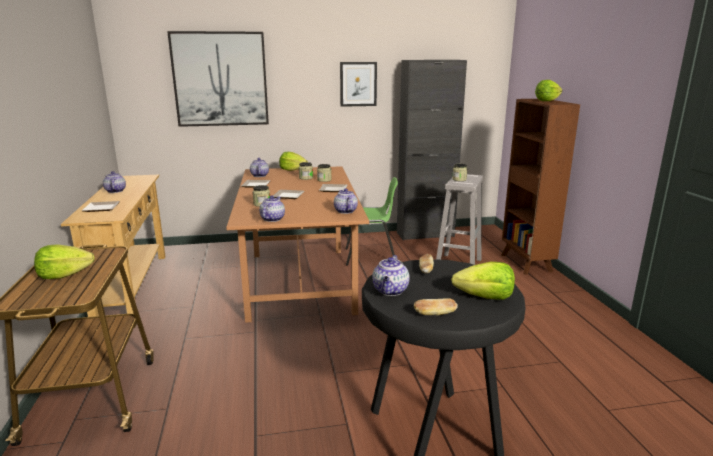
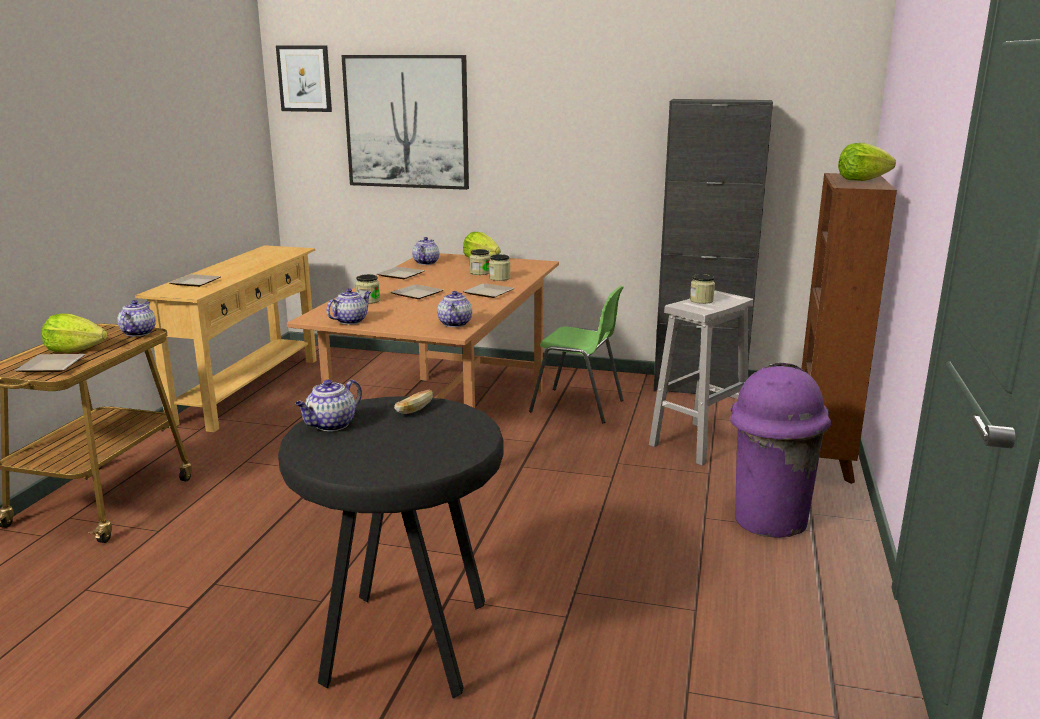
camera: 25 degrees right, 0 degrees up
(66, 291) = (54, 365): none -> plate
(115, 191) = (238, 264): teapot -> teapot (138, 333)
(358, 84) = (604, 135): picture -> picture (304, 78)
(435, 314) = (333, 460): bread -> none
(485, 297) = (426, 455): lettuce -> none
(538, 301) = (768, 520): none -> purple trash can

